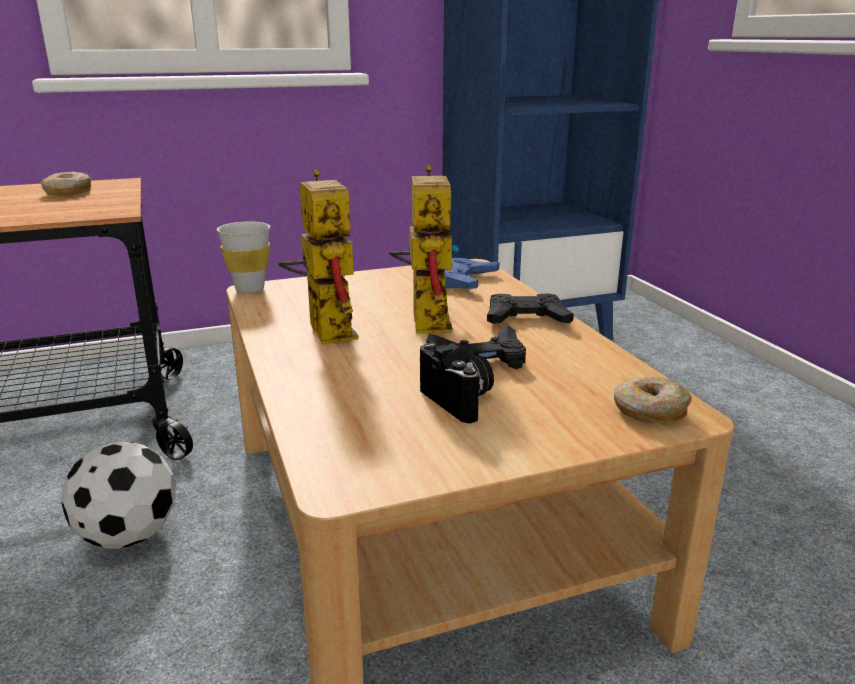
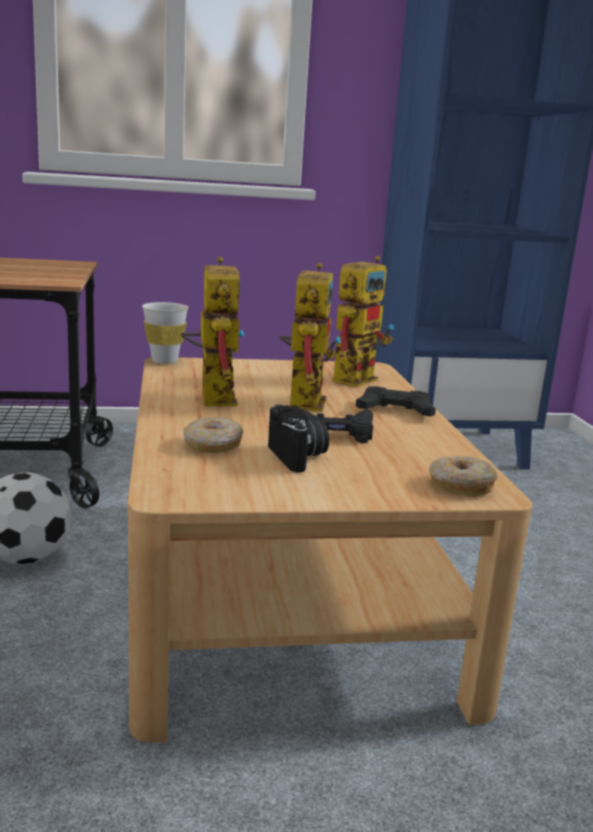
camera: 10 degrees right, 5 degrees down
(68, 192) = (32, 266): donut -> donut (213, 445)
(463, 281) = (356, 377): blue game controller -> toy robot

